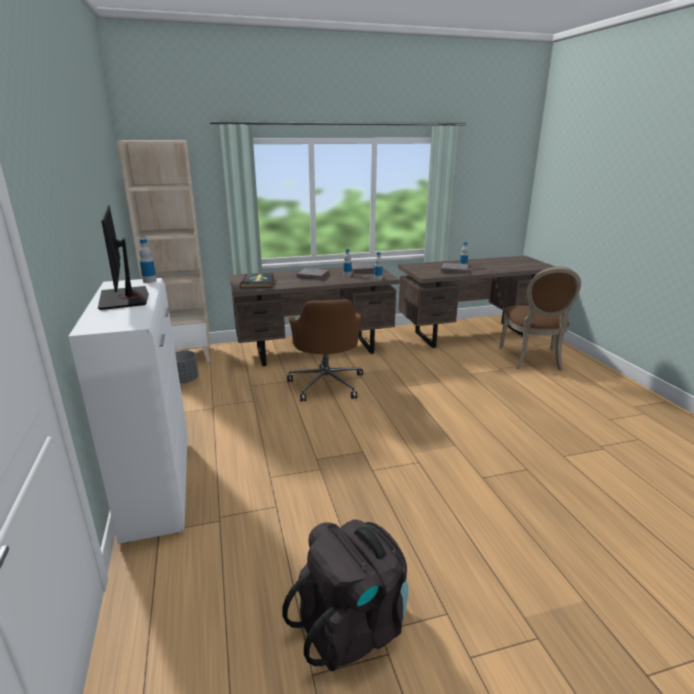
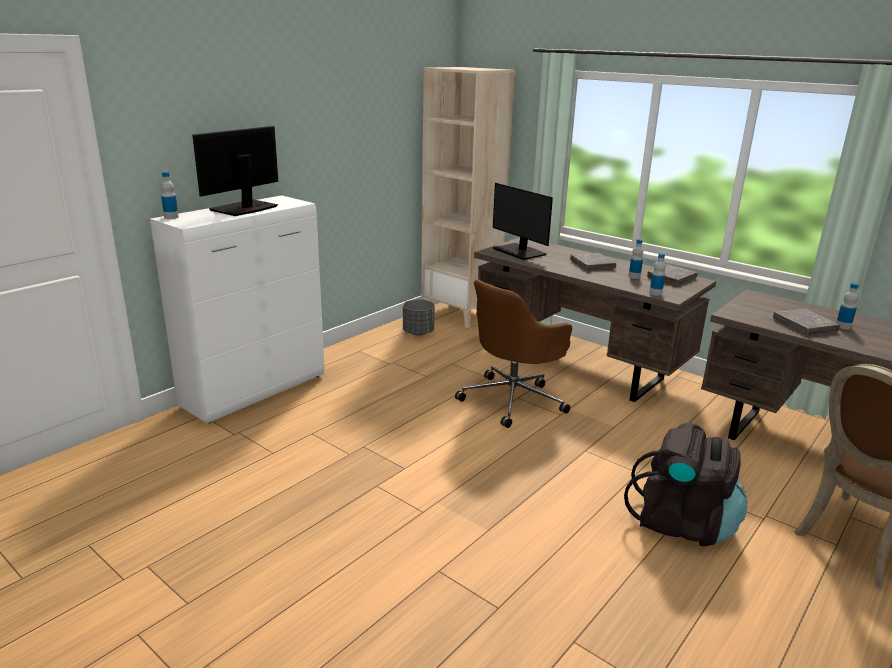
camera: 55 degrees right, 0 degrees up
(149, 281) = (299, 203): bottle -> bottle (171, 217)
(258, 283) = (520, 252): book -> monitor
(352, 626) = (146, 548): black backpack -> black backpack (682, 523)

